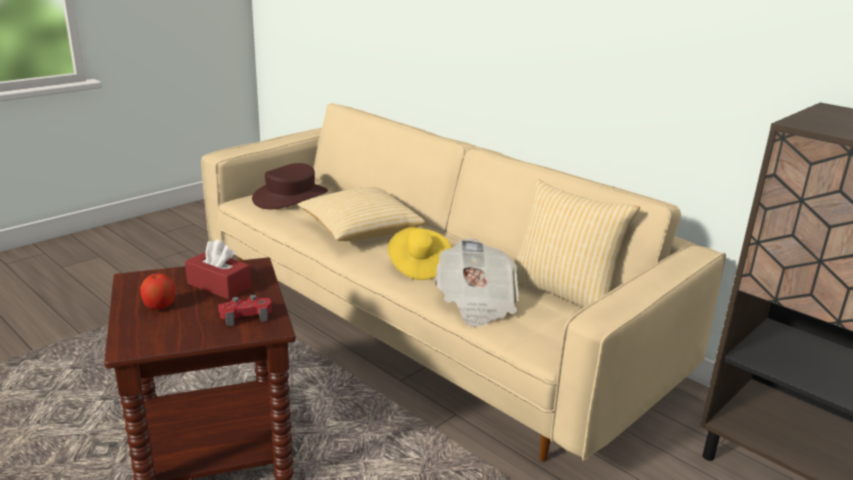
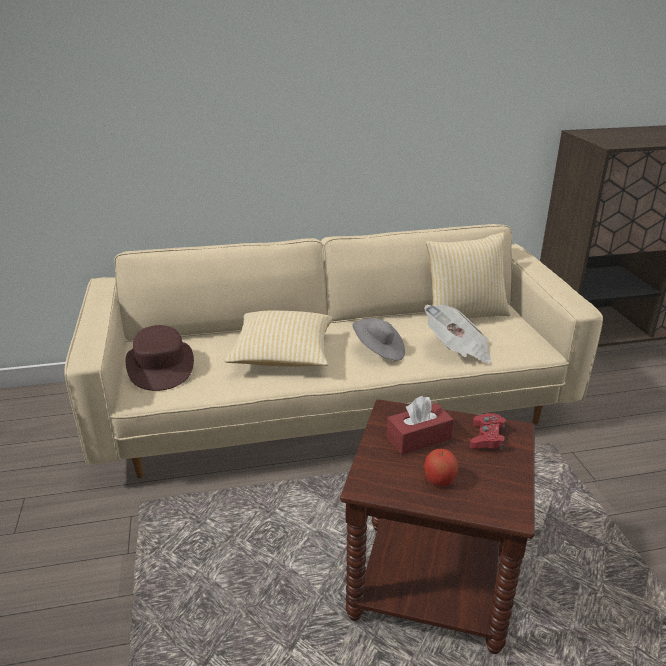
camera: 55 degrees left, 5 degrees up
(418, 266) = (379, 351): yellow hat -> grey hat

